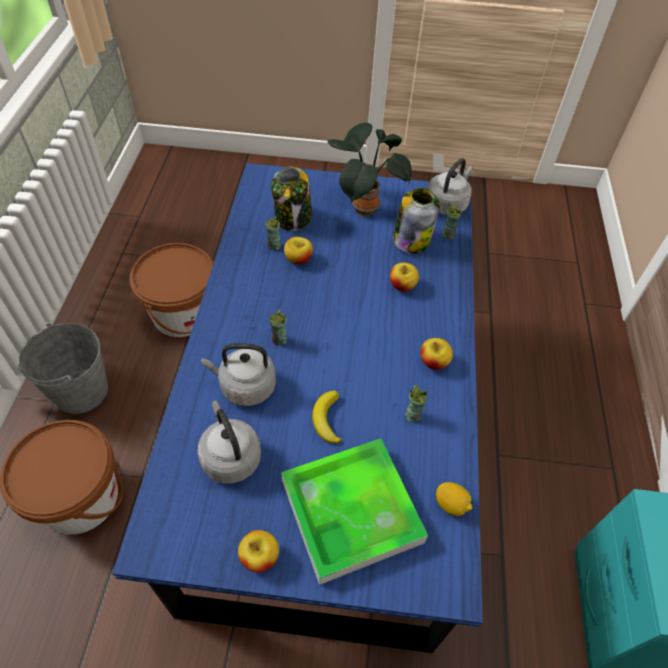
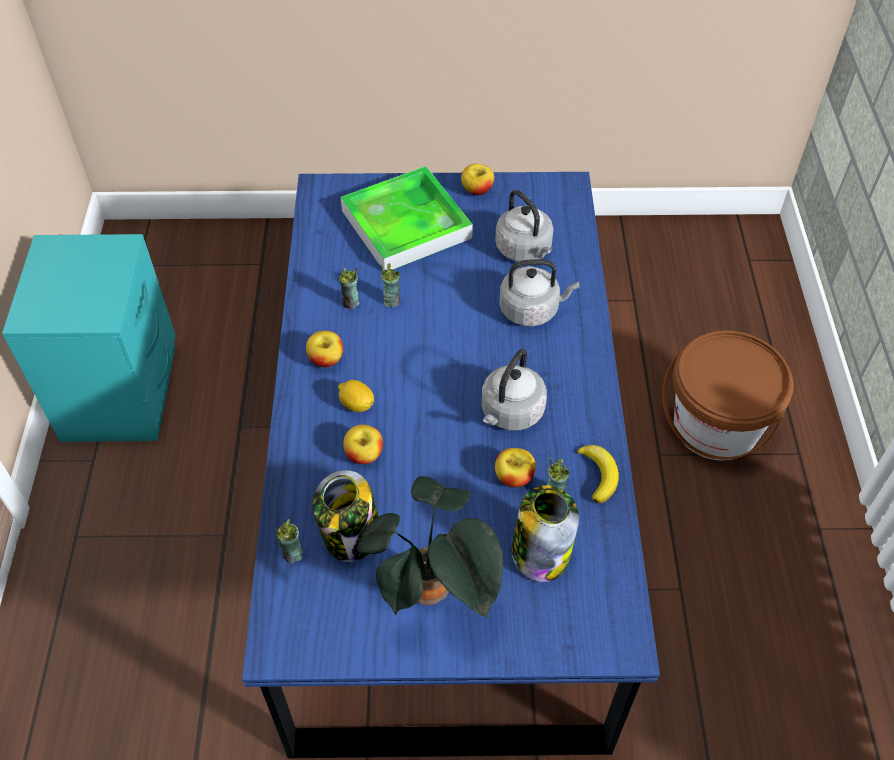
camera: 175 degrees right, 0 degrees up
(81, 391) = (794, 547): grey bucket -> none
(183, 313) = (719, 699): brown bucket -> none
(279, 340) = (509, 362): cup -> cup (391, 301)
(327, 419) = (439, 290): banana -> banana (599, 474)
(447, 204) = (289, 622): grey kettle -> grey kettle (510, 413)
(451, 504) = (317, 238): lemon -> lemon (357, 404)

